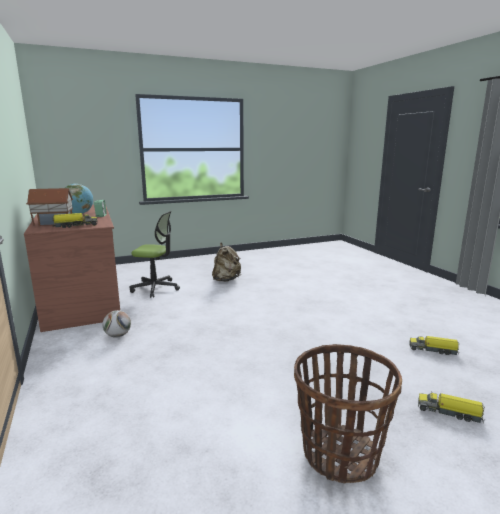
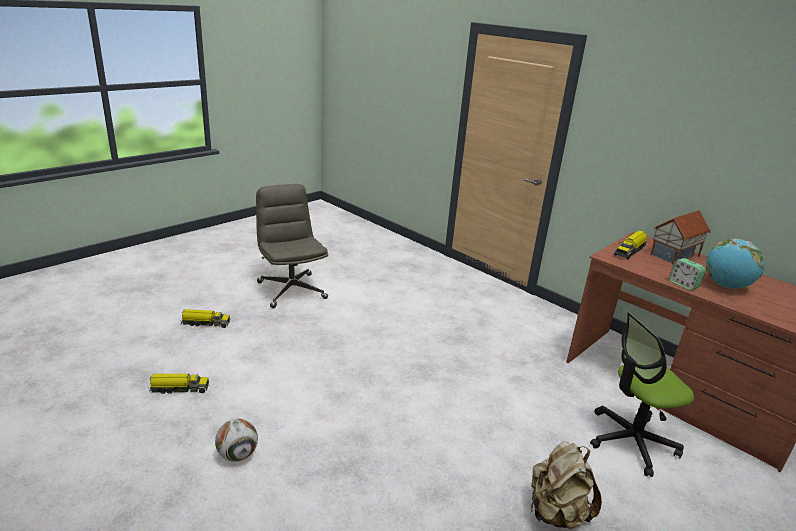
camera: 155 degrees right, 10 degrees up
(118, 335) = (532, 340): football -> football (238, 455)
(339, 454) = (291, 290): basket -> grey office chair

